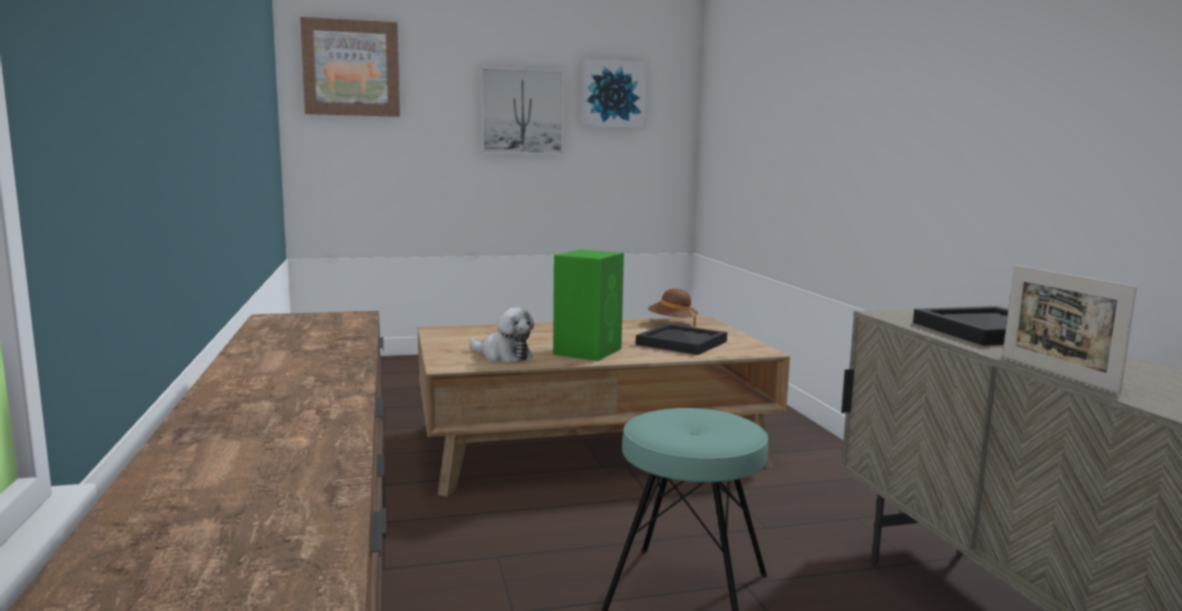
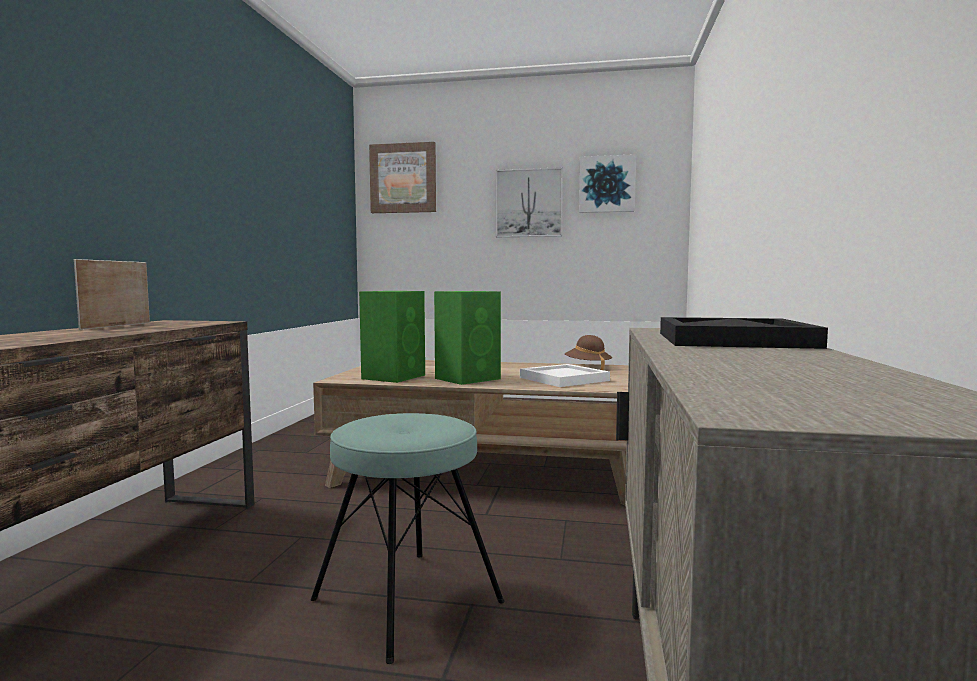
camera: 25 degrees right, 5 degrees down
(503, 356) = (394, 377): plush toy -> green speaker
(683, 343) = (565, 379): black tray -> white tray
(1056, 373) = (678, 363): picture frame -> picture frame (116, 326)

